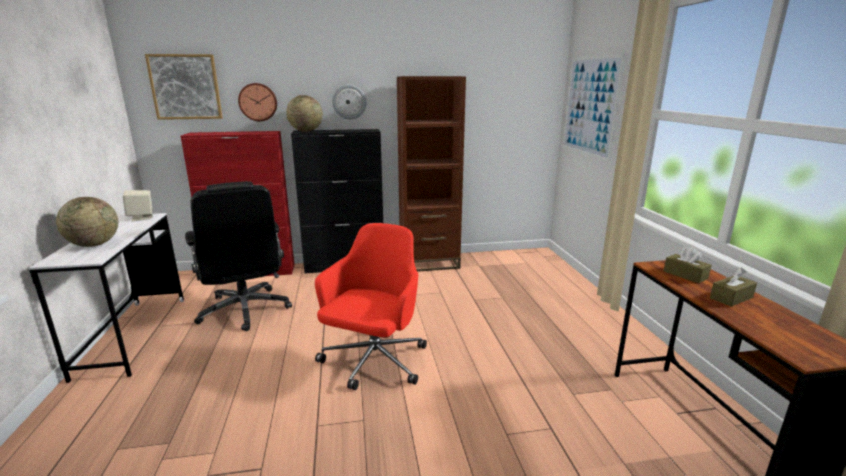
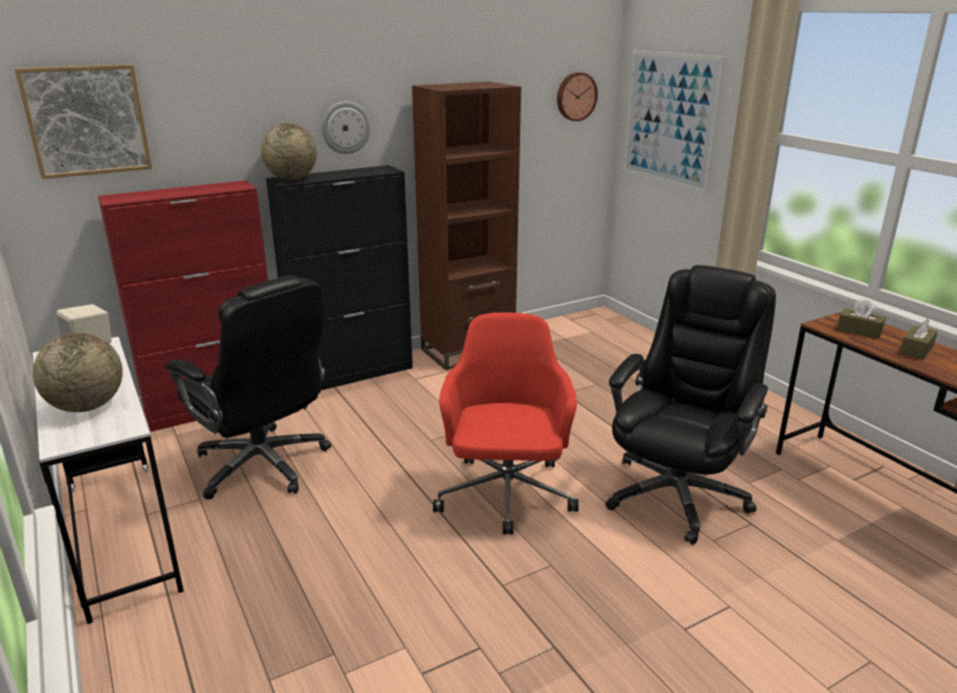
camera: 20 degrees left, 5 degrees up
(258, 102) = (208, 137): wall clock -> wall clock (575, 96)
(504, 389) = (677, 494): none -> black office chair

